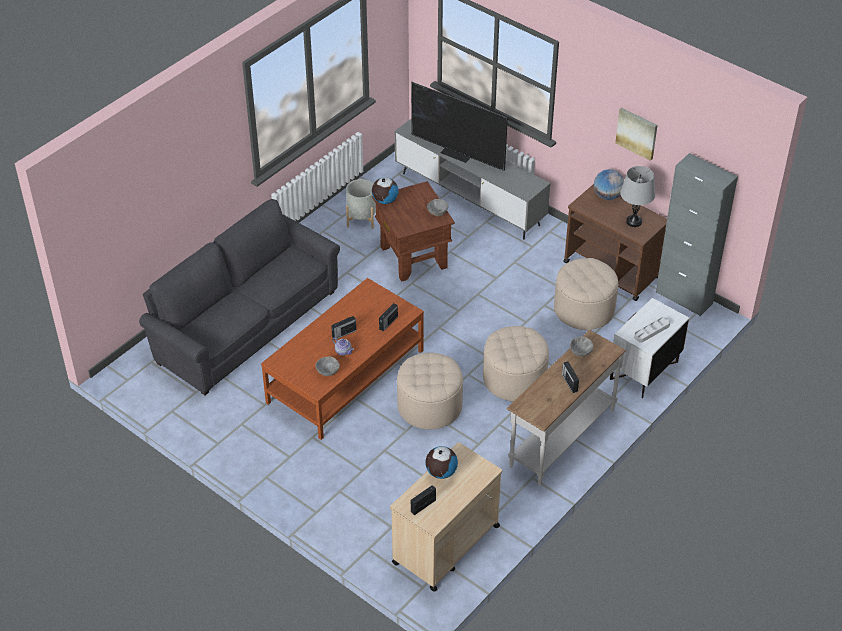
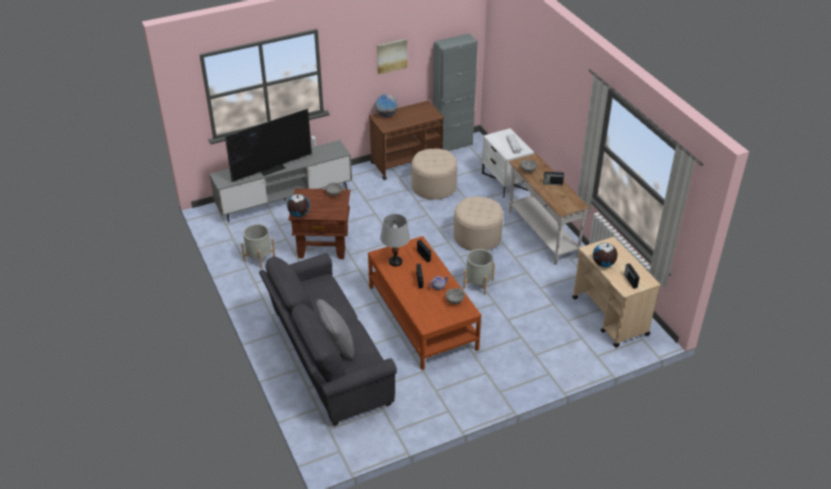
camera: 65 degrees left, 5 degrees down
(220, 308) = (336, 345): none -> grey pillow
(429, 406) = (478, 284): beige ottoman -> grey planter
(634, 221) = (419, 113): grey table lamp -> grey table lamp (395, 262)

